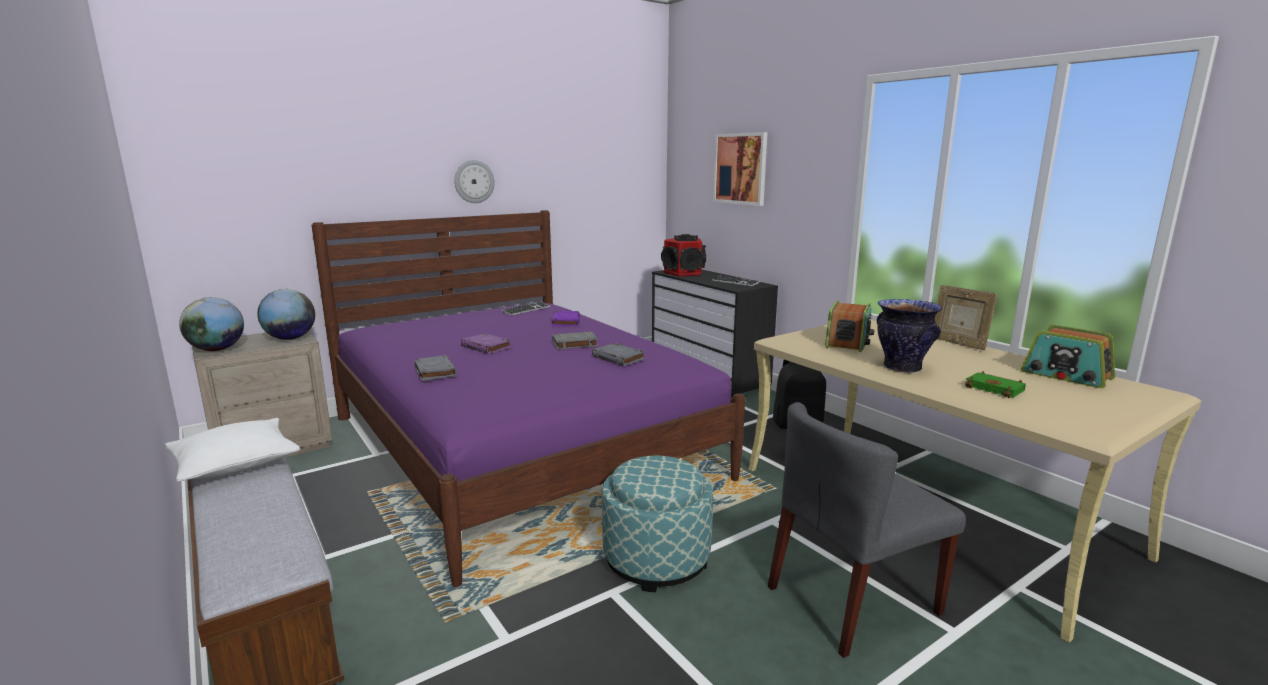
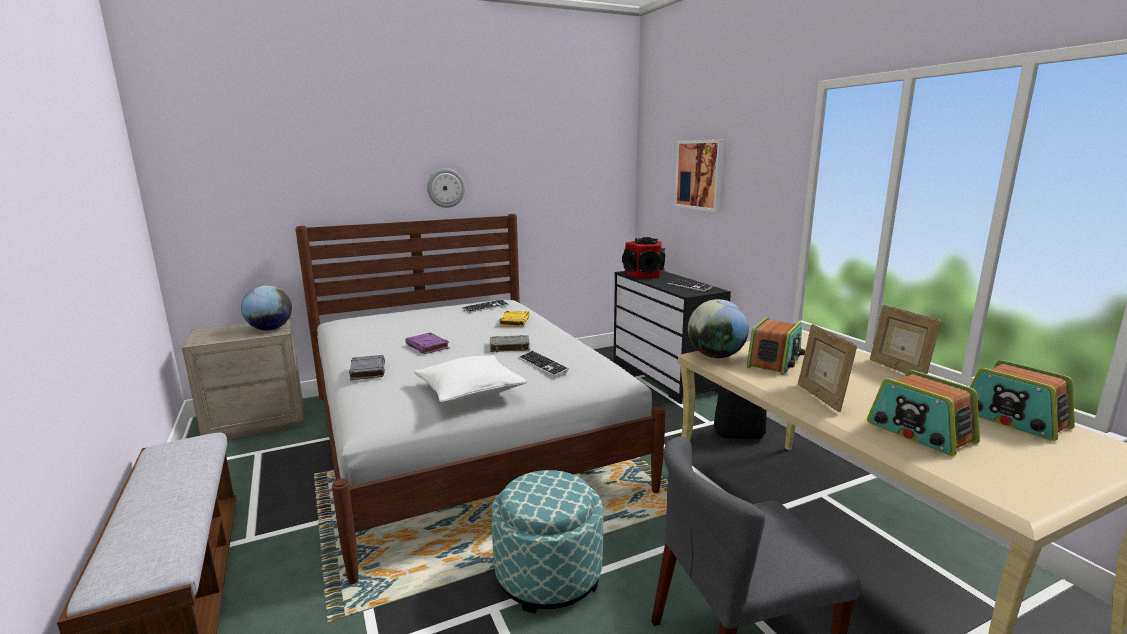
camera: 10 degrees right, 0 degrees up
(217, 350) = (206, 338): globe -> globe (715, 356)
(236, 464) = (177, 450): white pillow -> white pillow (470, 391)
(519, 446) = (463, 437): purple bed -> white bed
(566, 321) = (514, 321): purple book -> yellow book
(619, 358) = (543, 365): grey book -> keyboard
(902, 368) = (821, 398): vase -> picture frame
(996, 389) = (919, 433): green book -> radio

